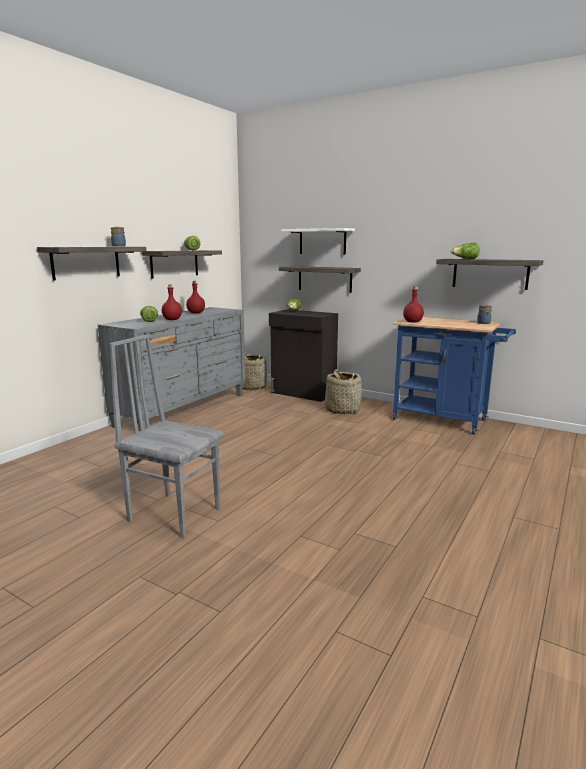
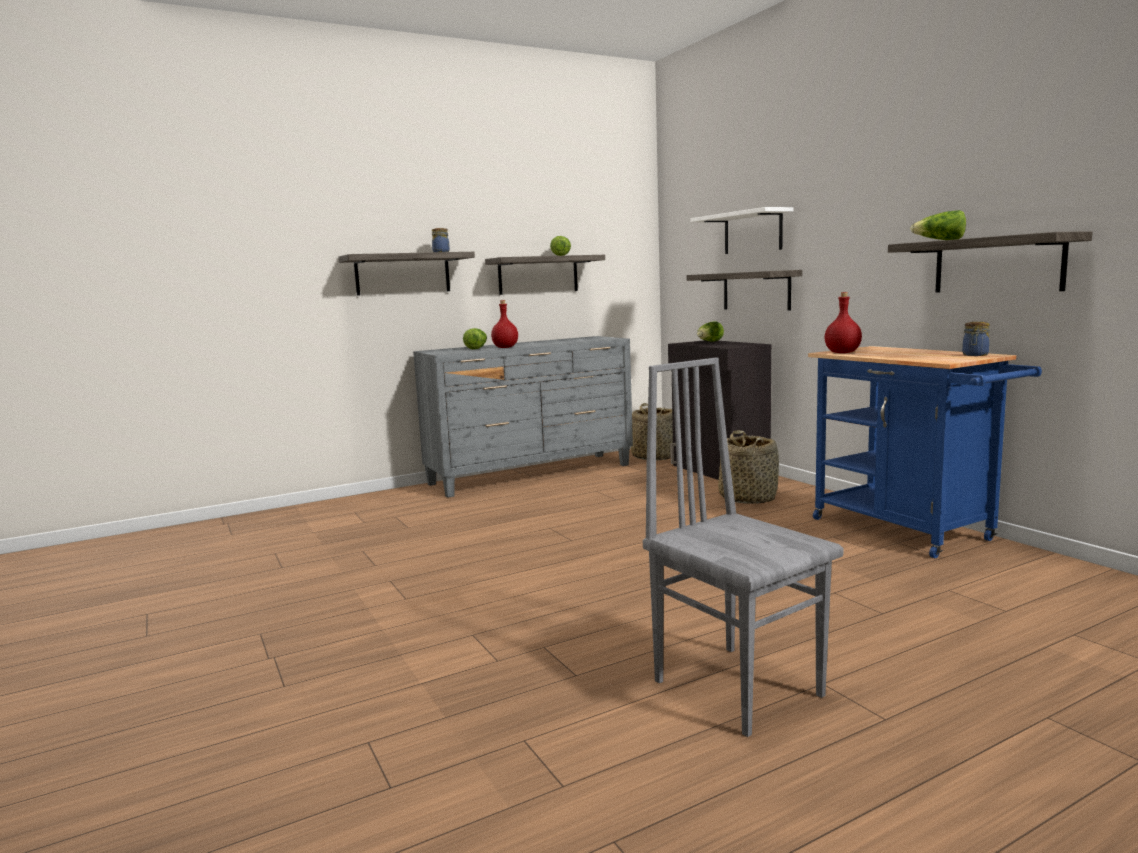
camera: 30 degrees right, 5 degrees down
(175, 514) = (371, 582): grey chair -> grey chair (738, 686)
(196, 313) = (557, 341): red bottle -> none

